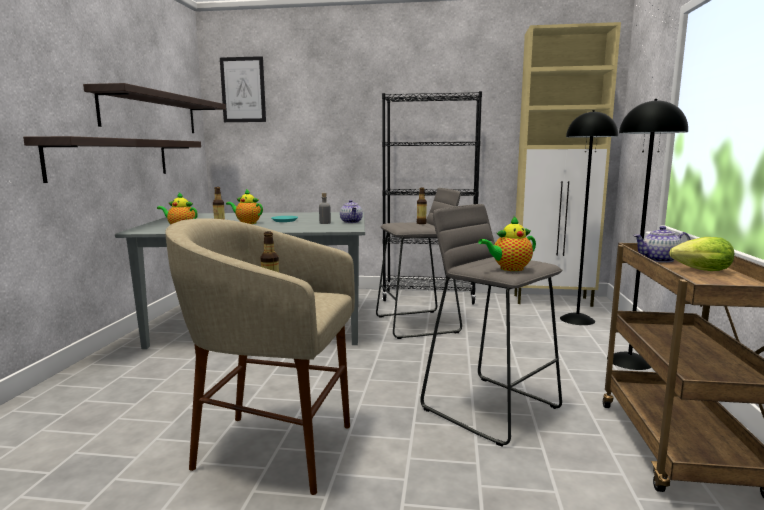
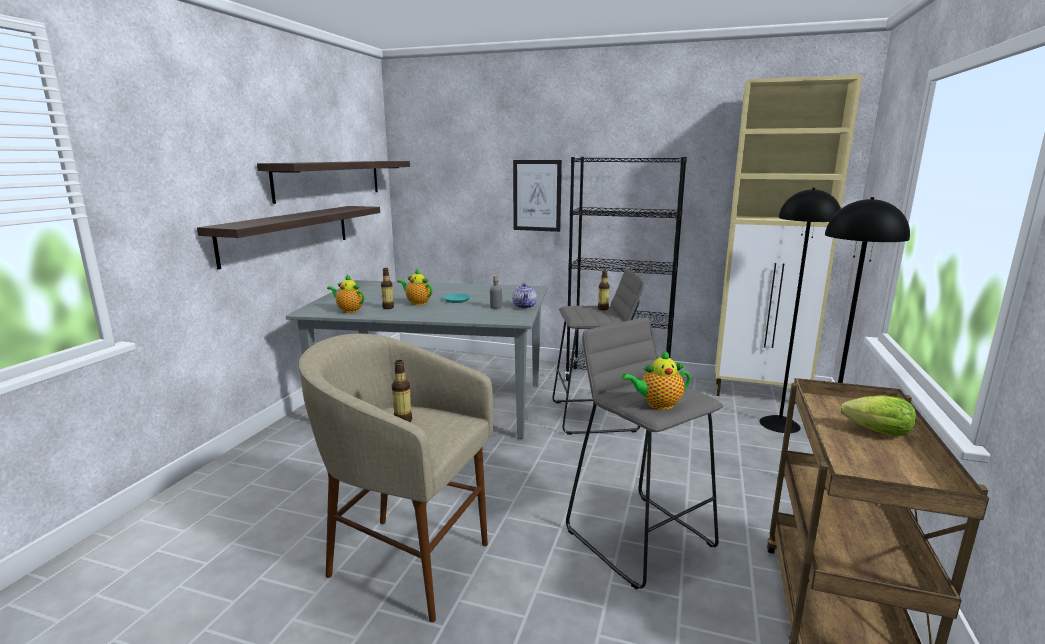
camera: 10 degrees right, 5 degrees up
(243, 90) = (428, 144): picture -> picture (537, 195)
(659, 260) = (837, 406): teapot -> none

